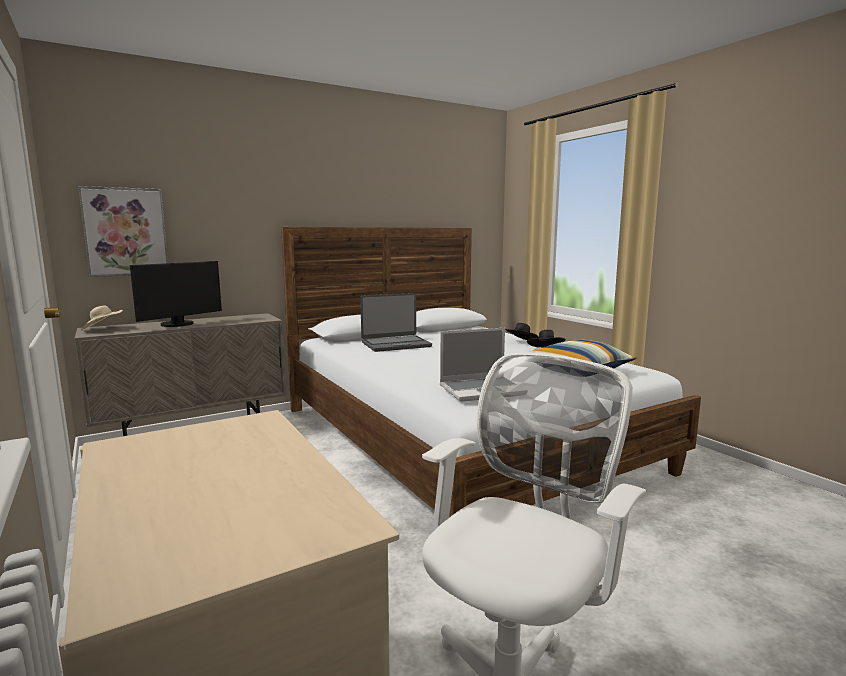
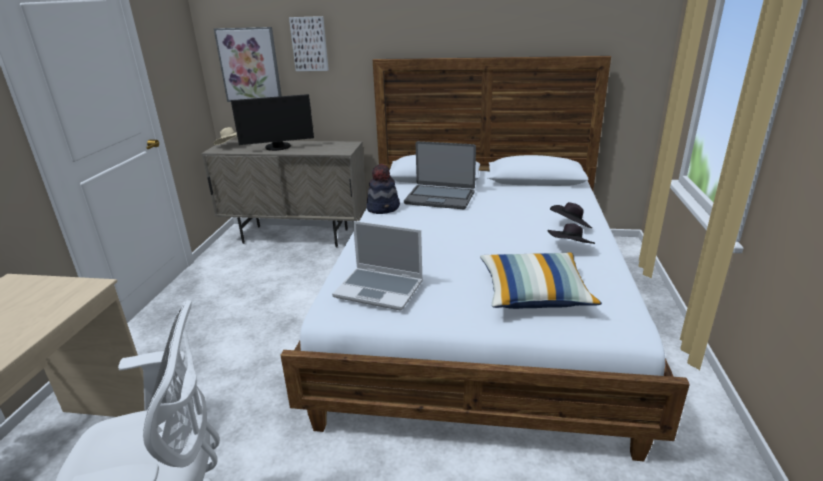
camera: 40 degrees right, 15 degrees up
(208, 210) = (310, 44): none -> picture
(362, 356) = (383, 208): none -> hat

